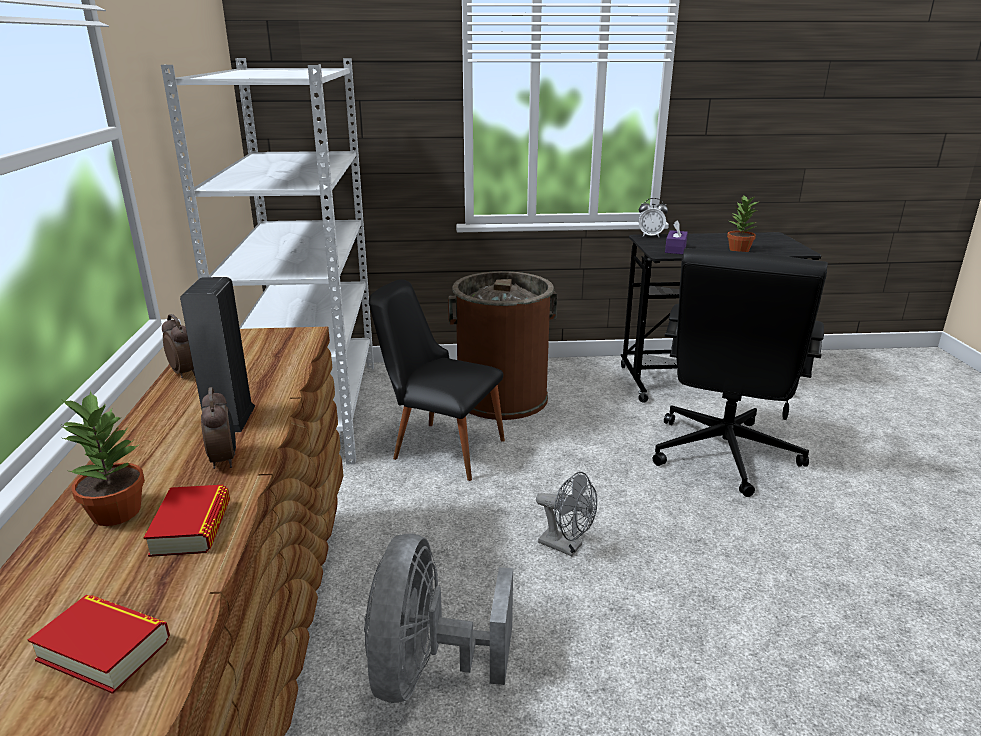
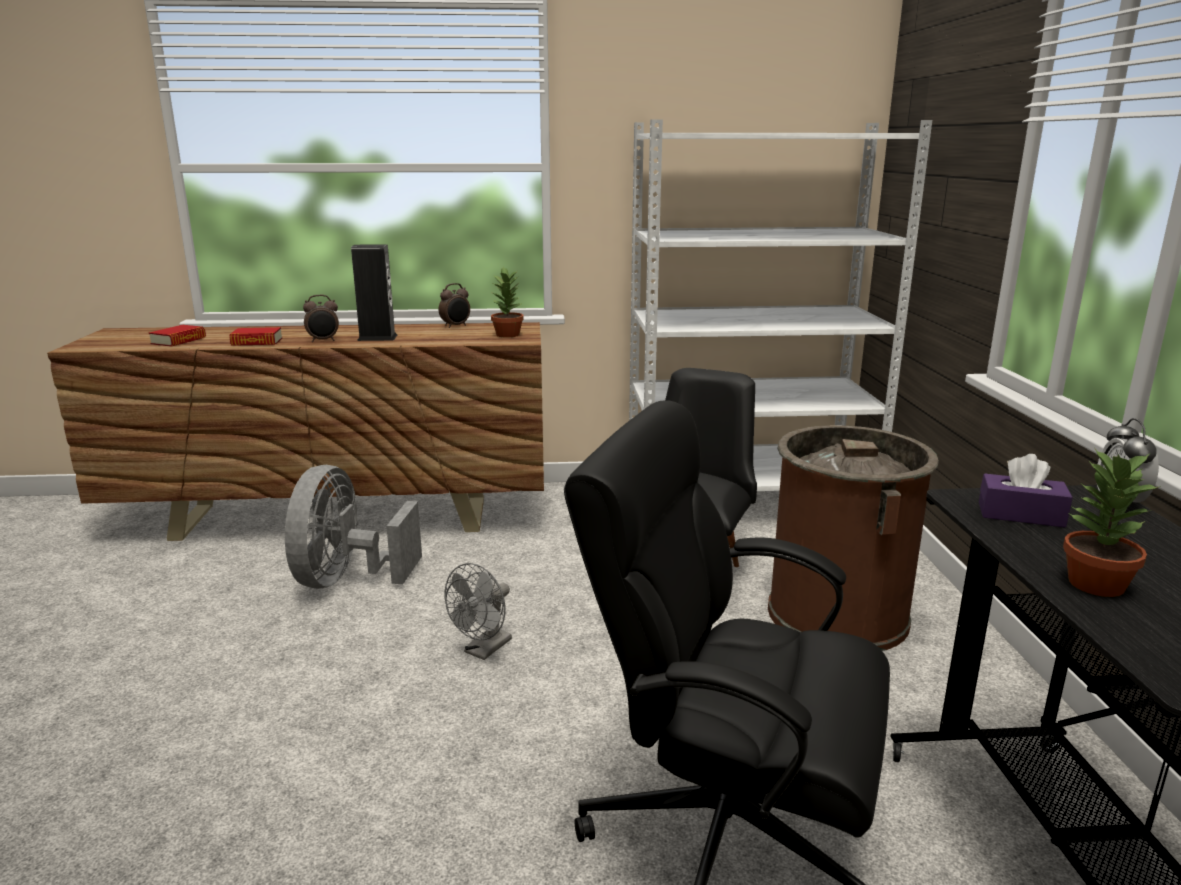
camera: 90 degrees right, 5 degrees down
(115, 511) = (286, 332): potted plant -> potted plant (508, 334)
(428, 670) = (347, 579): grey fan -> grey fan turned 90 degrees counterclockwise

